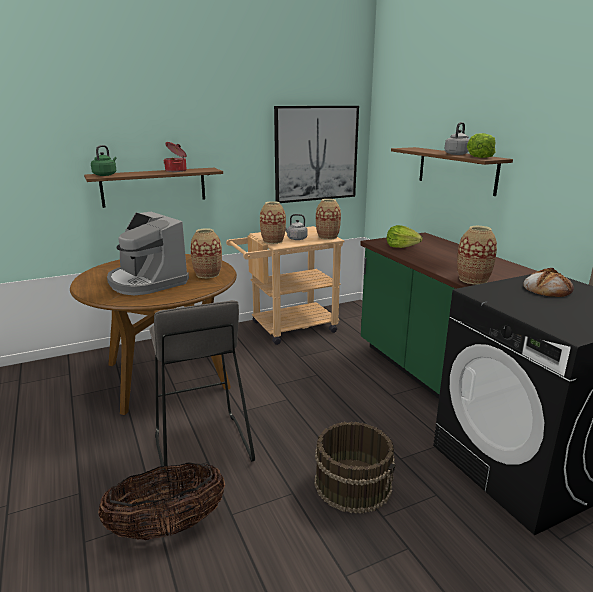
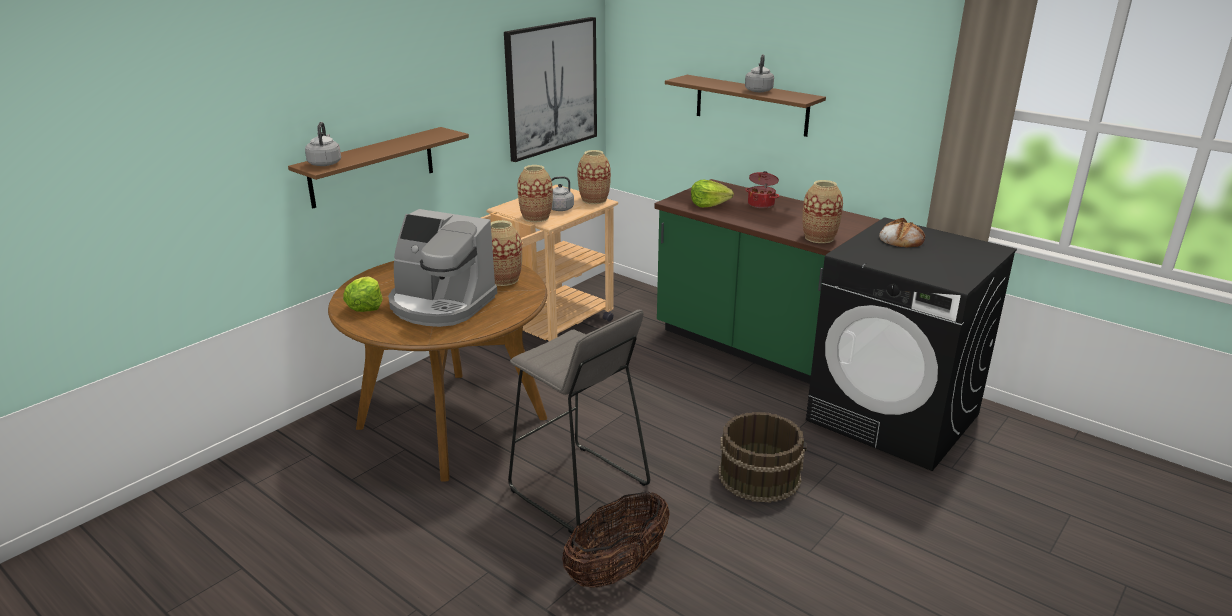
camera: 25 degrees left, 5 degrees up
(105, 175) = (325, 163): green kettle -> grey kettle
(176, 171) = (407, 141): cooking pot -> cooking pot (761, 204)
(480, 157) = (790, 95): lettuce -> lettuce (365, 306)

